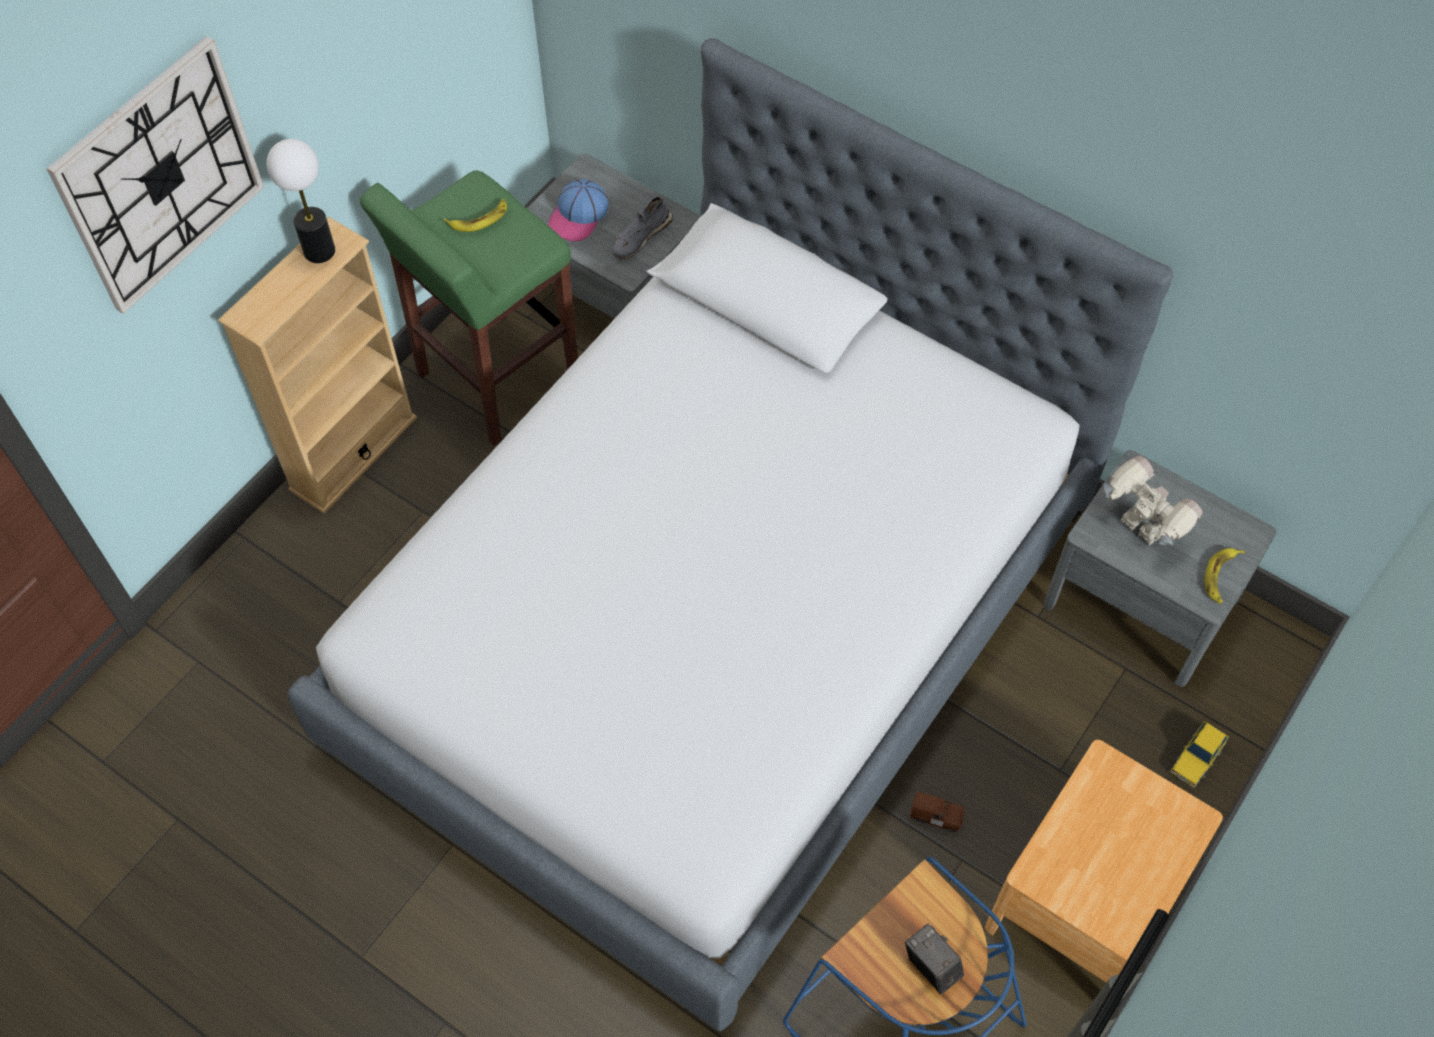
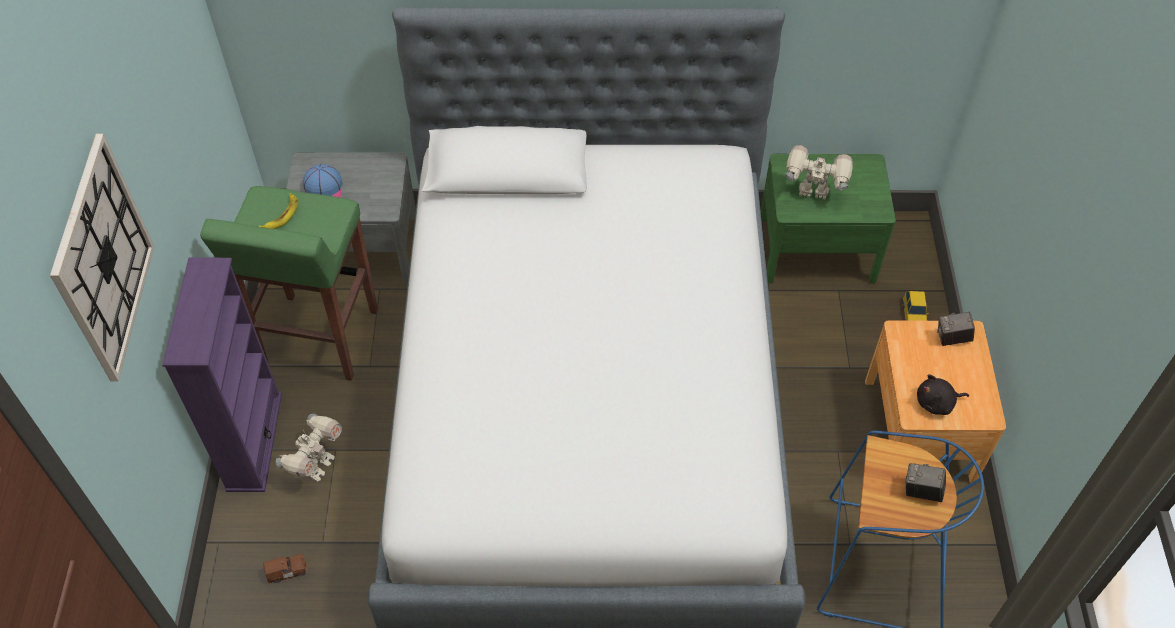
camera: 35 degrees left, 5 degrees down
(320, 250) = (201, 281): table lamp -> none
(353, 453) = (254, 441): beige bookcase -> purple bookcase
(393, 517) = (317, 466): none -> toy robot
(641, 236) = (376, 184): grey shoe -> none
(936, 816) = (804, 436): brown toy car -> brown toy car (287, 571)
(1075, 878) = (937, 403): none -> black plush toy
(1141, 601) = (817, 249): grey nightstand -> green nightstand
(1164, 812) = (952, 338): none -> camera
(1221, 576) = (875, 195): banana -> none

